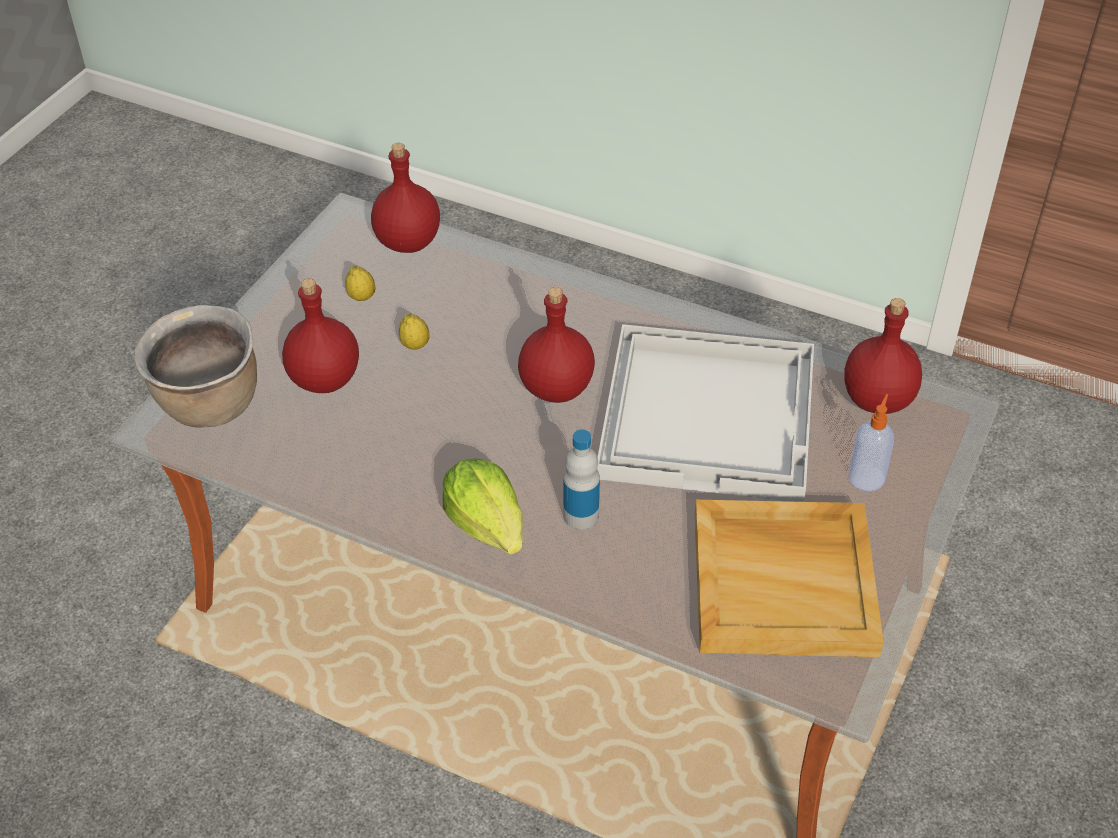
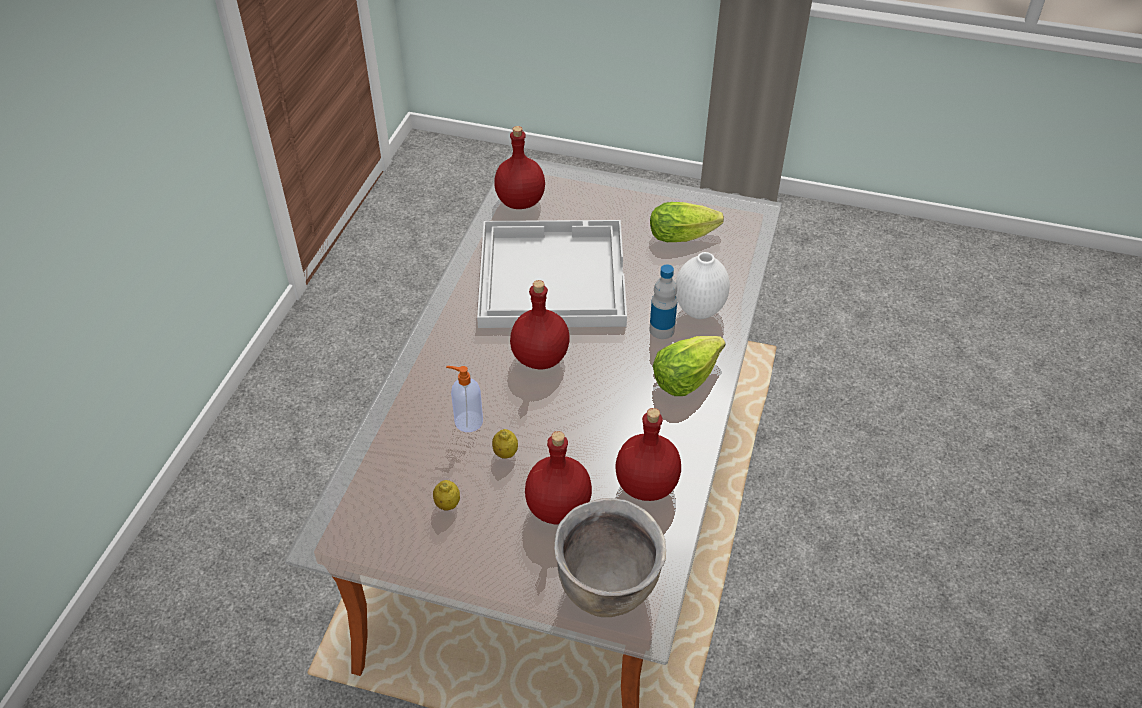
camera: 100 degrees left, 0 degrees up
(407, 243) = (367, 485): red bottle -> red bottle (647, 486)
(609, 565) = (700, 311): none -> white vase
(785, 581) = (686, 235): beige tray -> lettuce
(866, 477) = (590, 205): soap dispenser -> soap dispenser (467, 421)

